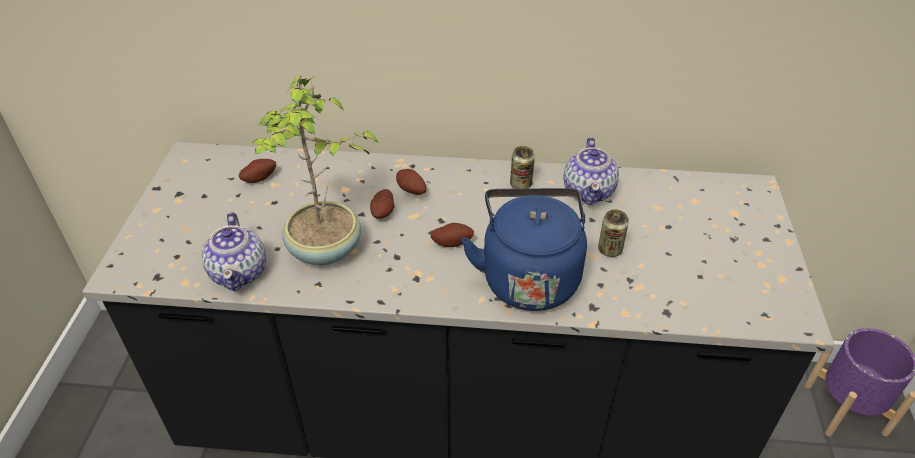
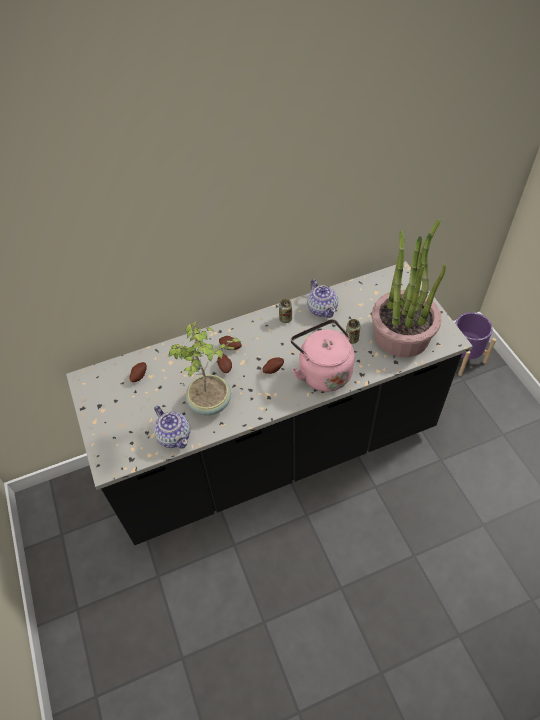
camera: 25 degrees left, 10 degrees up
(528, 276) = (322, 371): blue kettle -> pink kettle
(704, 276) = (402, 334): none -> potted plant

